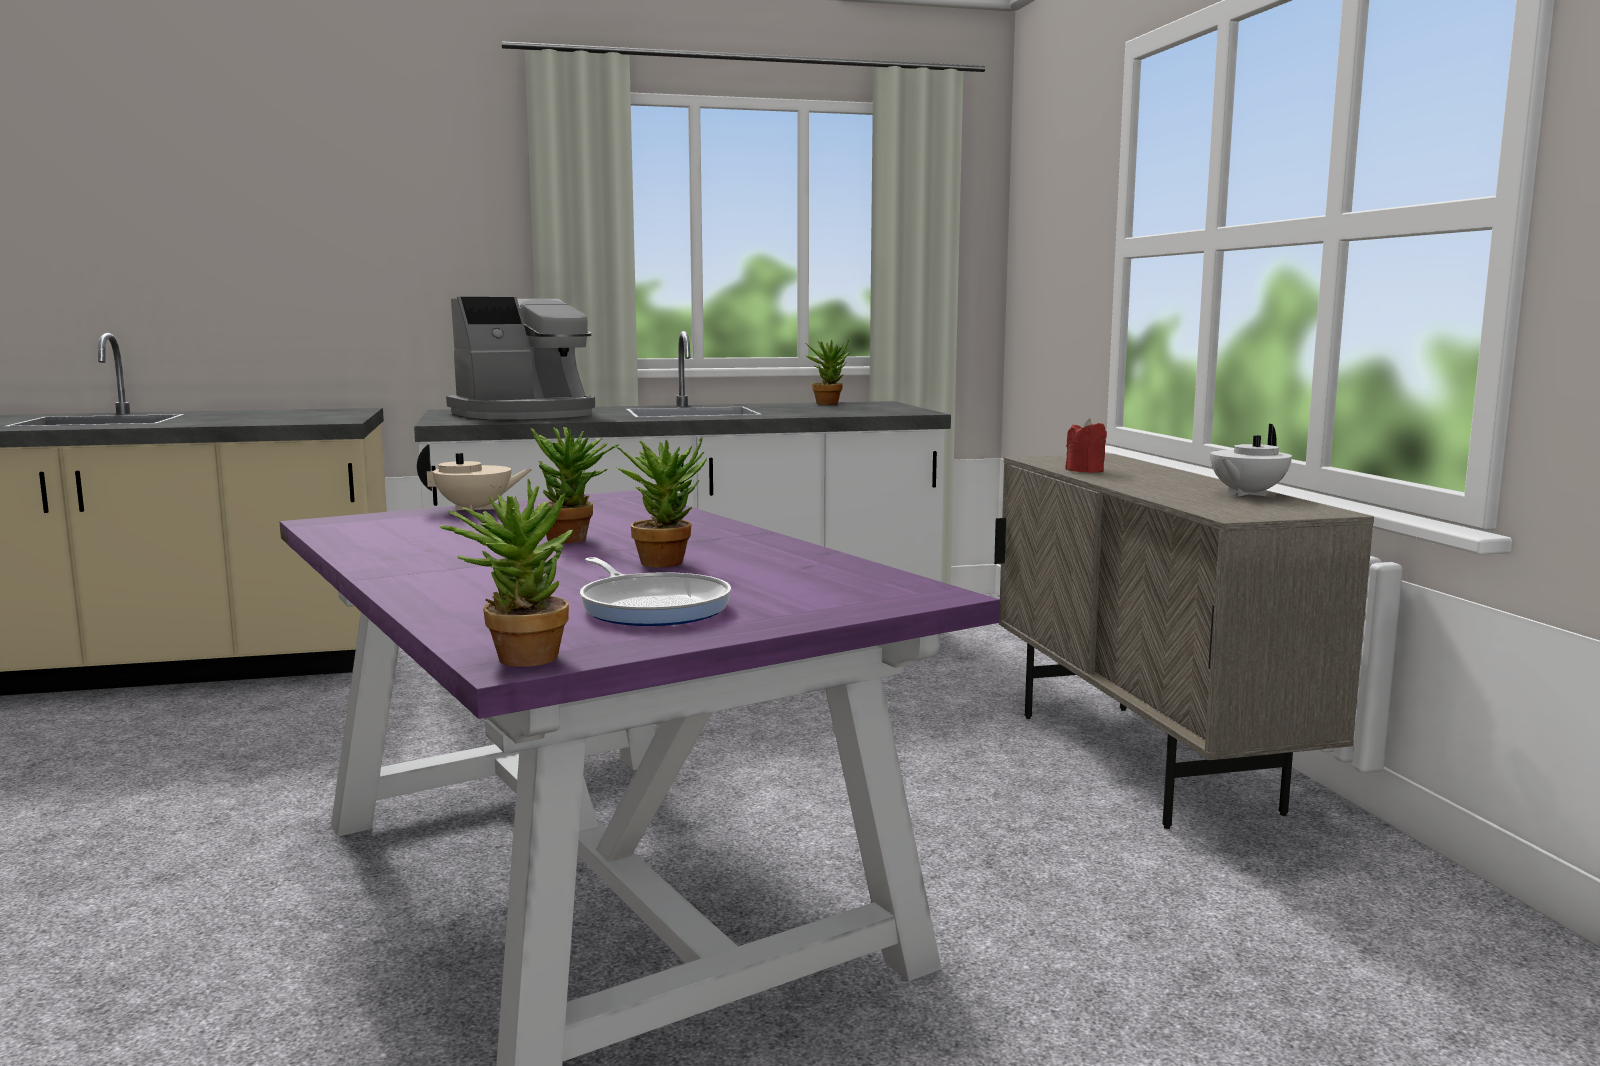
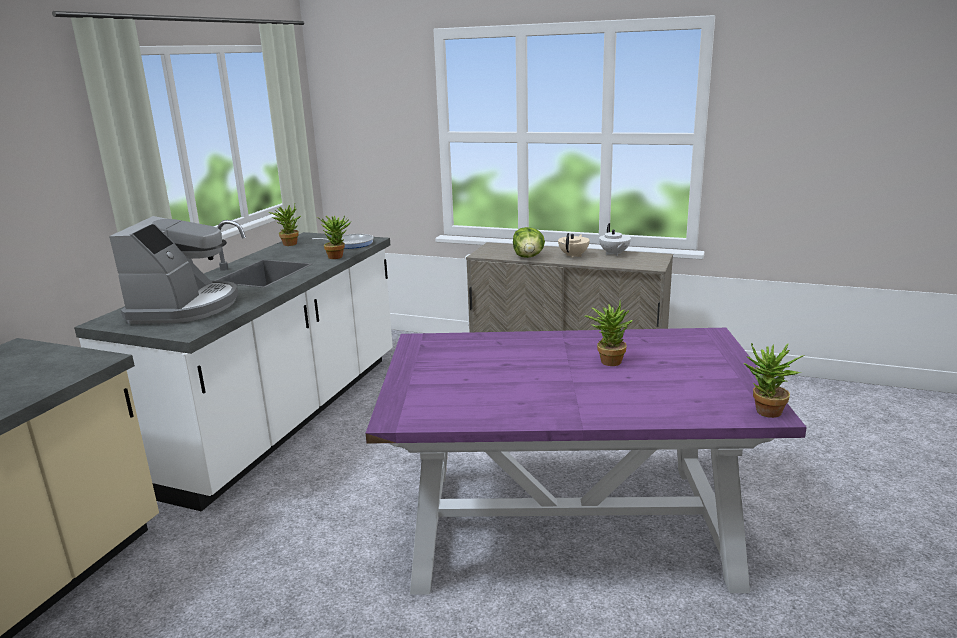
camera: 55 degrees left, 10 degrees up
(475, 509) = (410, 377): beige teapot -> beige teapot (574, 256)
(575, 540) = (535, 368): potted plant -> potted plant (338, 256)
(652, 607) = (698, 378): frying pan -> frying pan (350, 244)
(1085, 471) = (528, 257): red candle -> lettuce

